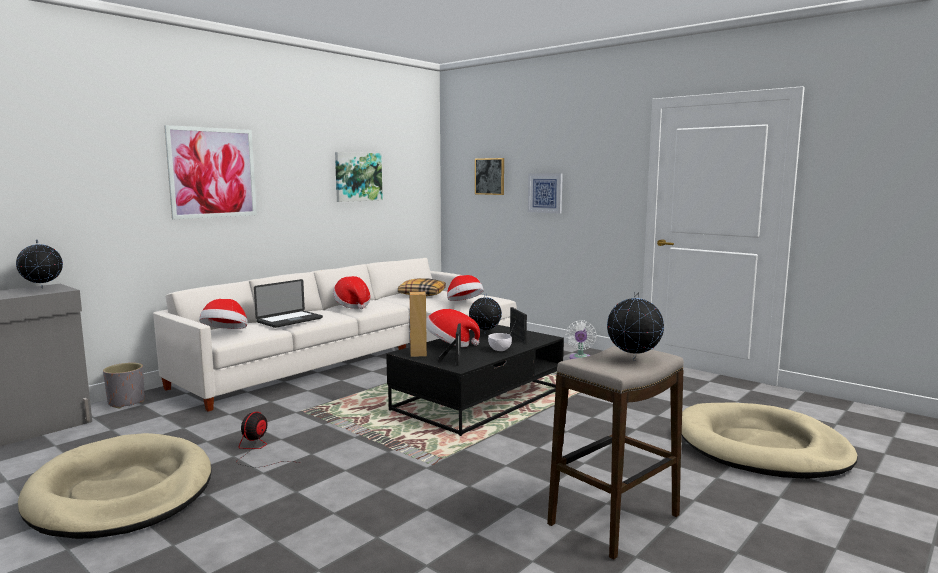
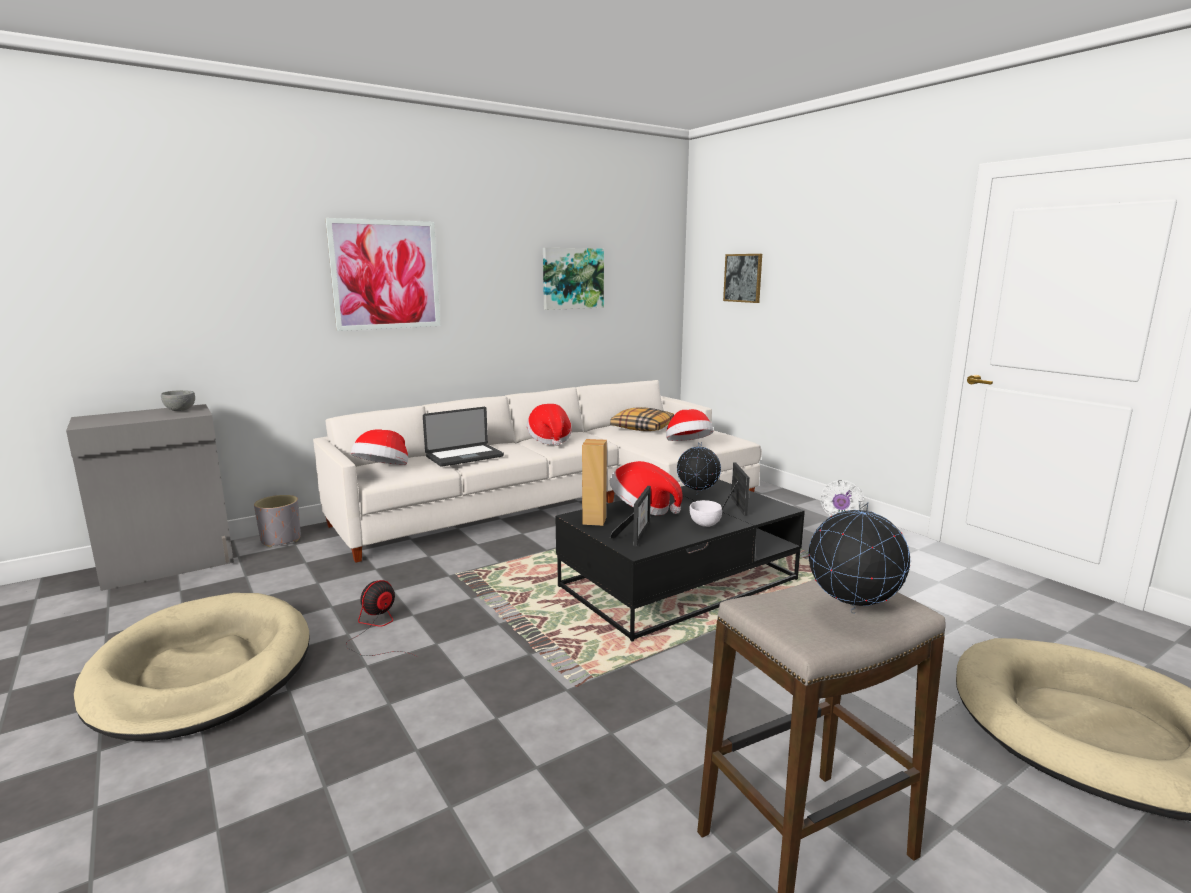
camera: 15 degrees right, 5 degrees up
(42, 288) = (180, 410): globe -> grey bowl
(545, 193) = (813, 301): picture -> none

